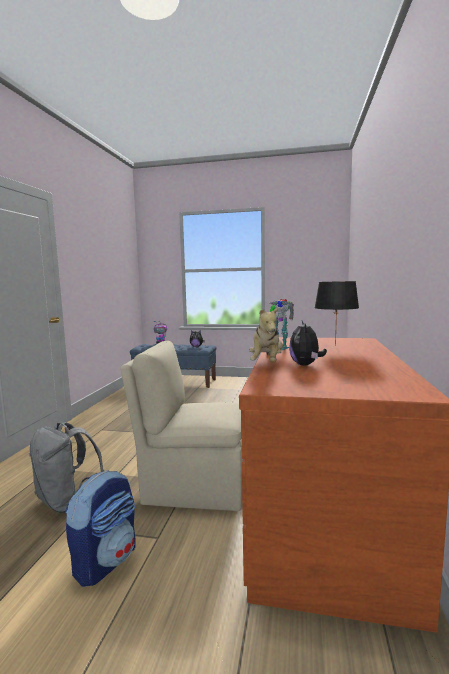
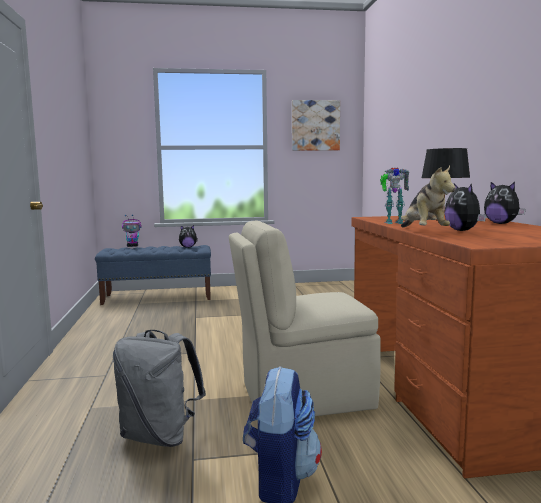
camera: 20 degrees left, 0 degrees up
(305, 250) = (315, 125): none -> picture
(372, 356) = (501, 223): none -> plush toy

